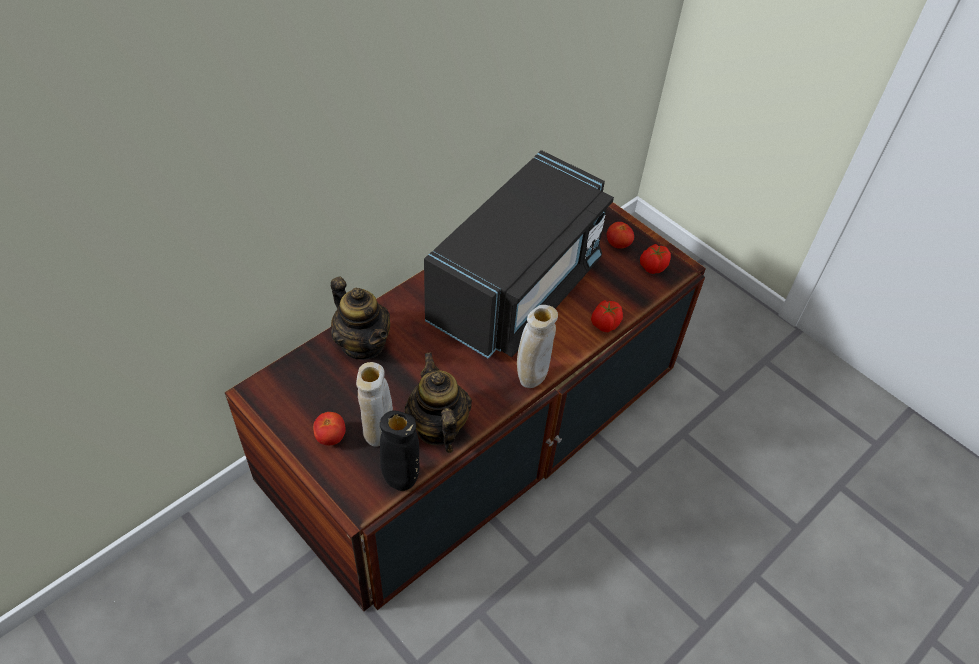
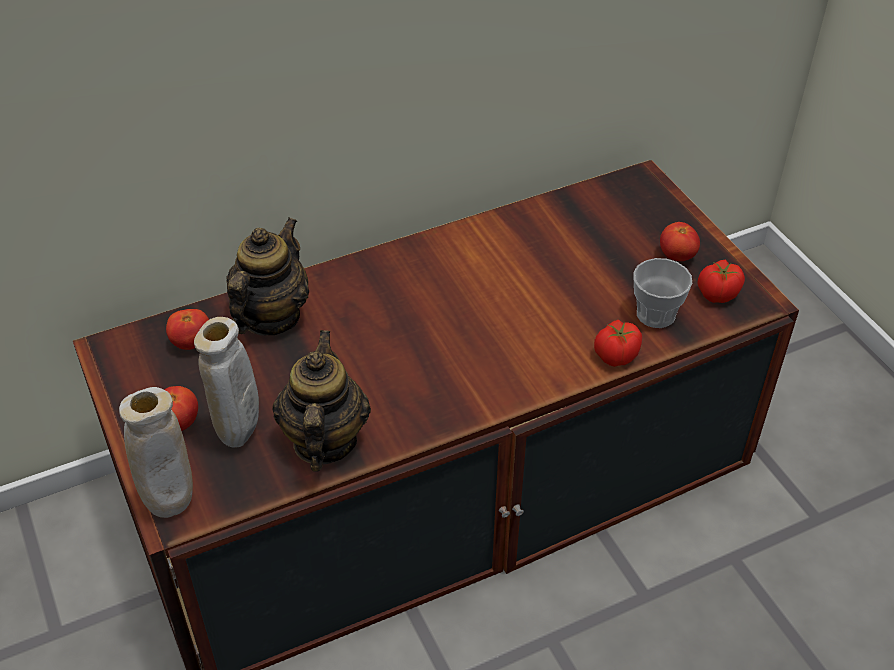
camera: 20 degrees right, 5 degrees down
(314, 375) = (192, 343): none -> tomato
(363, 344) = (270, 317): teapot -> teapot turned 135 degrees counterclockwise
(401, 481) = (246, 499): black vase -> none
(517, 289) = (507, 287): black microwave -> none
(531, 379) = (479, 407): beige vase -> beige vase (171, 505)
(619, 289) = (655, 314): none -> cup

